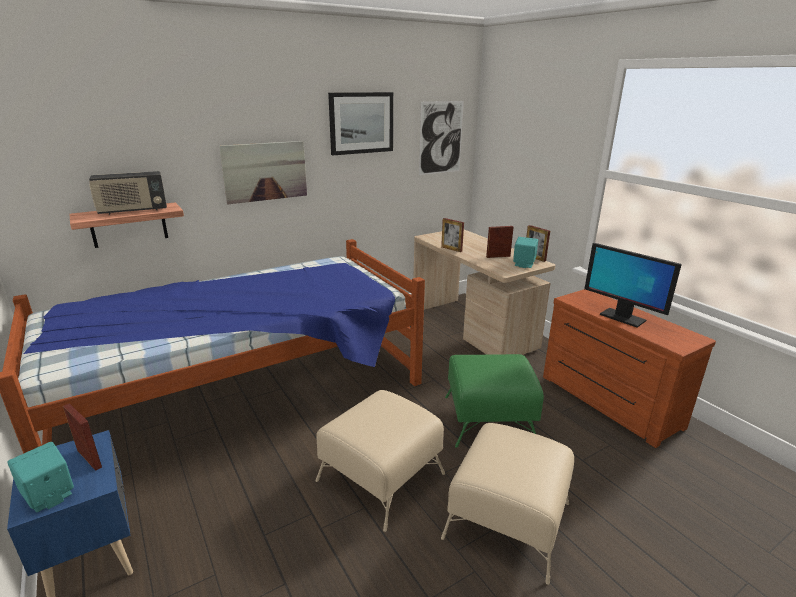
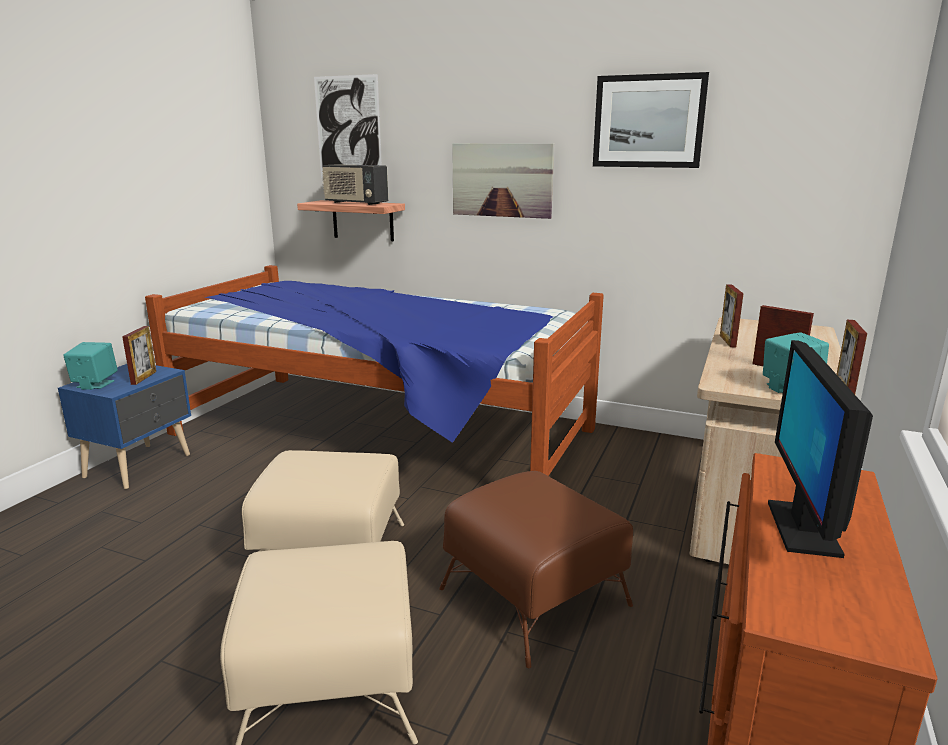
camera: 55 degrees right, 5 degrees down
(441, 138) = (811, 153): picture -> picture (348, 128)
(489, 420) = (534, 597): green ottoman -> brown ottoman

